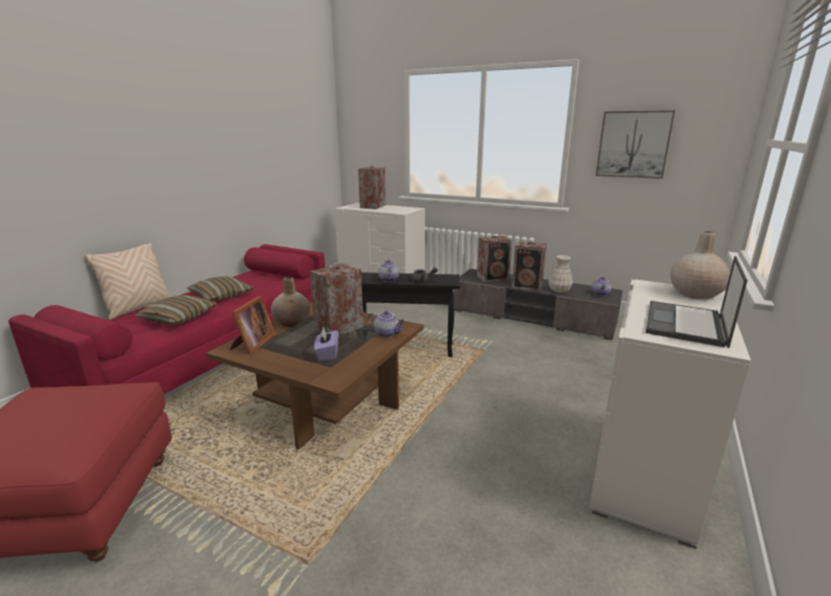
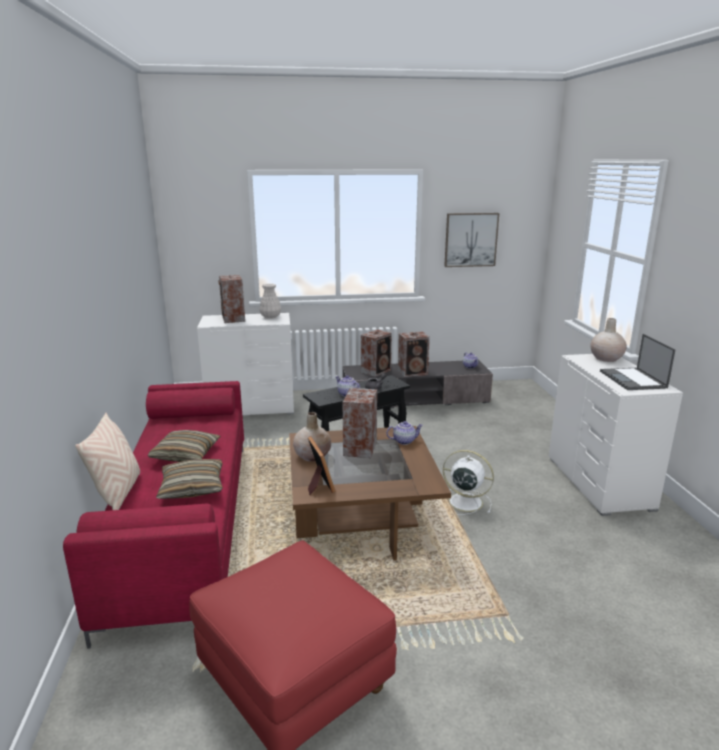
camera: 35 degrees left, 0 degrees up
(327, 354) = (392, 470): purple tissue box -> none
(441, 424) = (464, 502): none -> white fan
(559, 290) = (439, 371): white vase -> white vase (270, 317)

